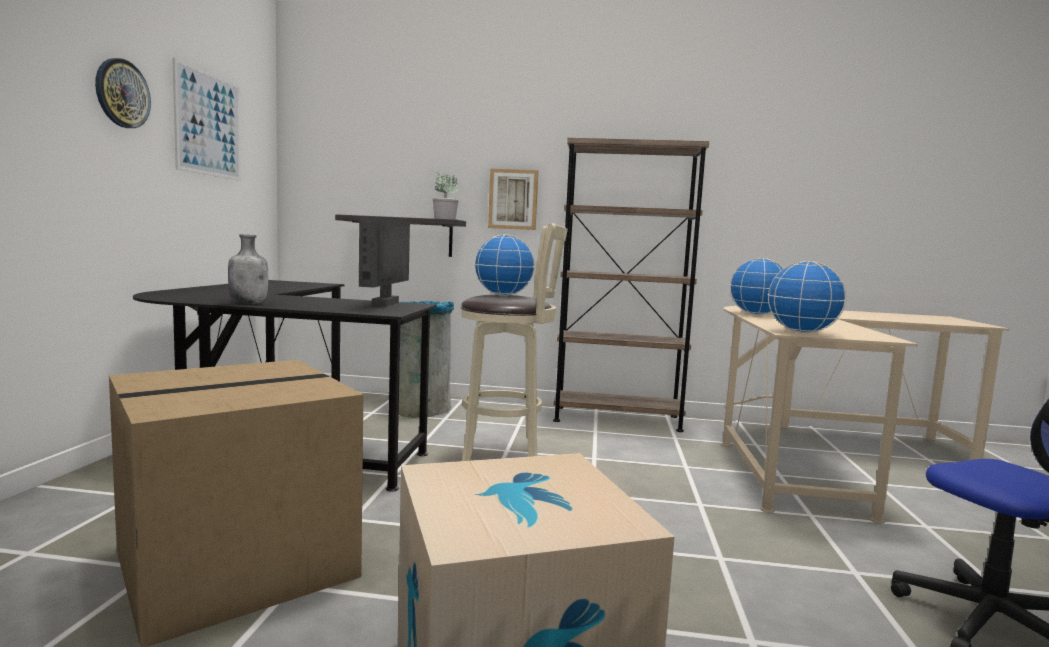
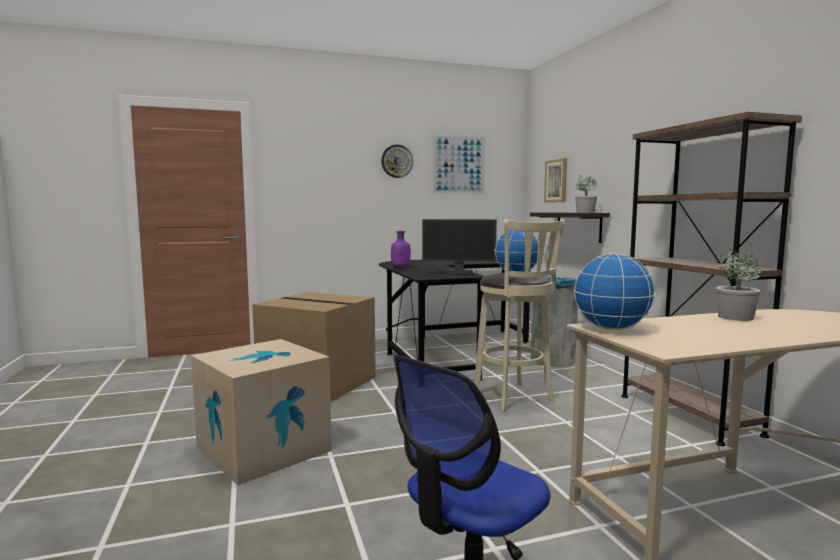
camera: 65 degrees right, 0 degrees up
(249, 303) = (401, 268): grey bottle -> purple bottle
(387, 304) = (458, 274): monitor -> monitor turned 150 degrees counterclockwise
(513, 199) = (639, 191): picture -> picture (556, 181)
(756, 314) = (734, 317): globe -> potted plant

